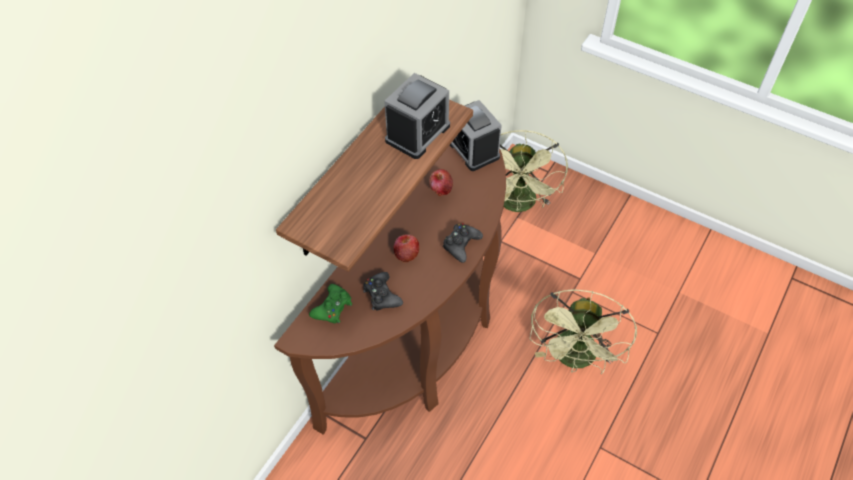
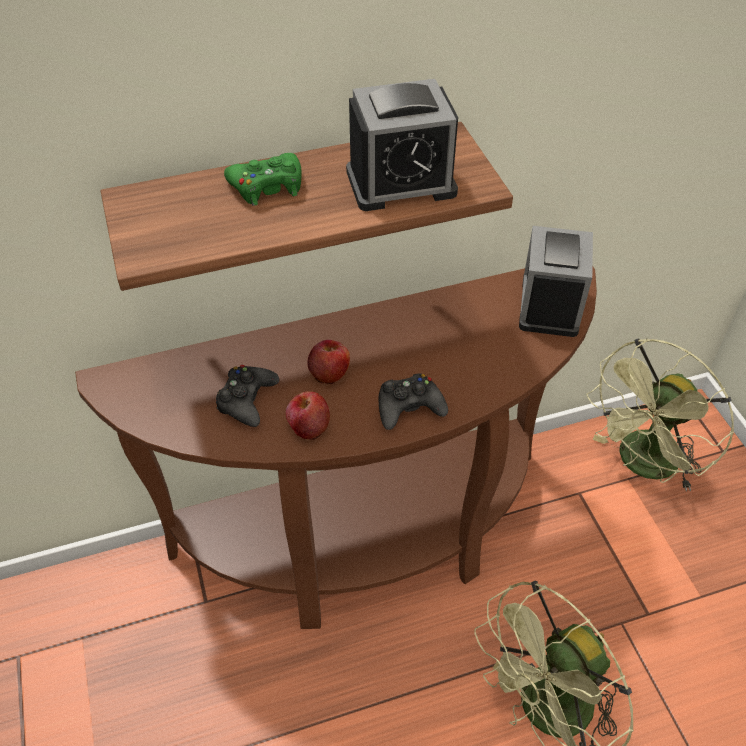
camera: 40 degrees right, 5 degrees down
(332, 308) = (178, 375): green game controller -> green game controller (267, 186)
(440, 189) = (455, 326): apple -> apple (308, 426)

